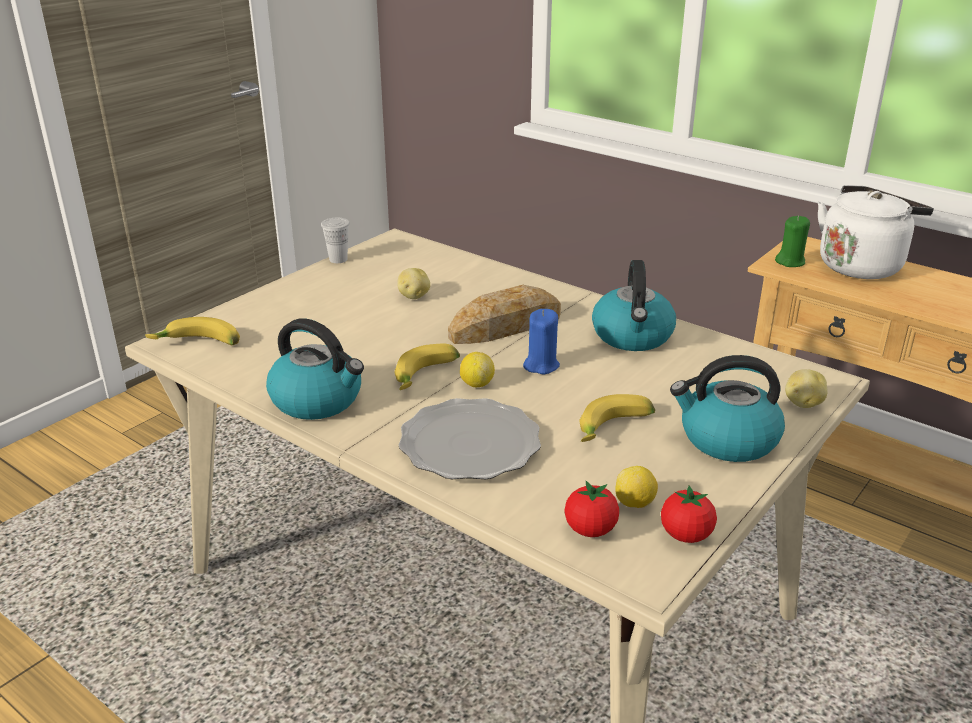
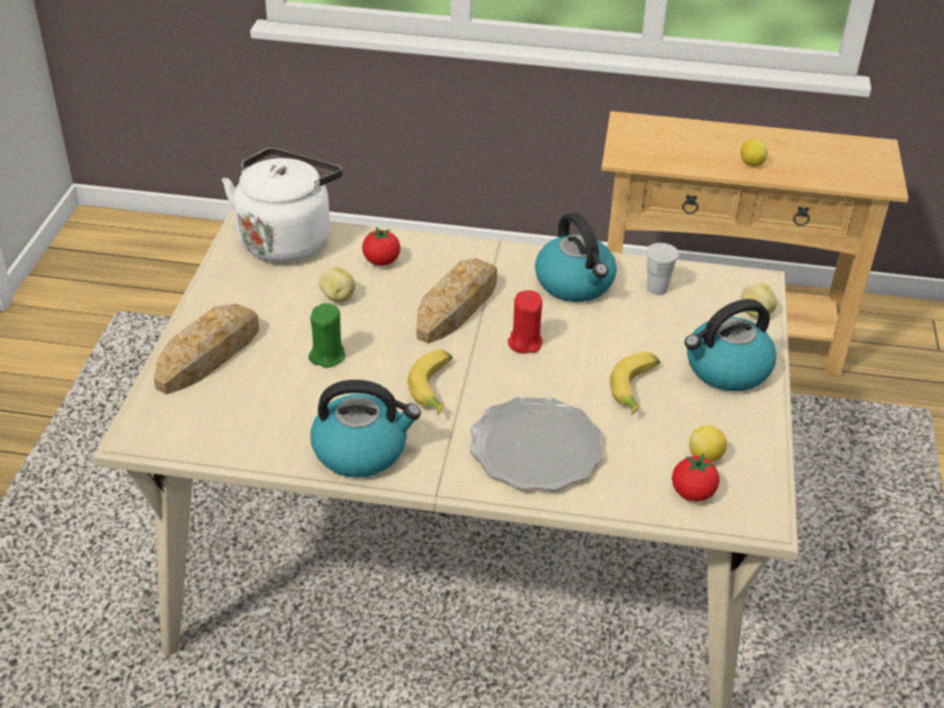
camera: 30 degrees left, 10 degrees up
(198, 345) = (176, 428): banana -> none
(275, 307) = (208, 355): none -> bread
(338, 259) = (214, 271): white cup -> white cup (657, 288)
(476, 384) = (487, 382): lemon -> lemon (751, 163)
(541, 365) = (524, 342): blue candle -> red candle
(686, 535) = (761, 471): tomato -> tomato (381, 261)
(790, 262) = (633, 149): green candle -> green candle (327, 356)
(862, 265) = (693, 138): white kettle -> white kettle (287, 239)

